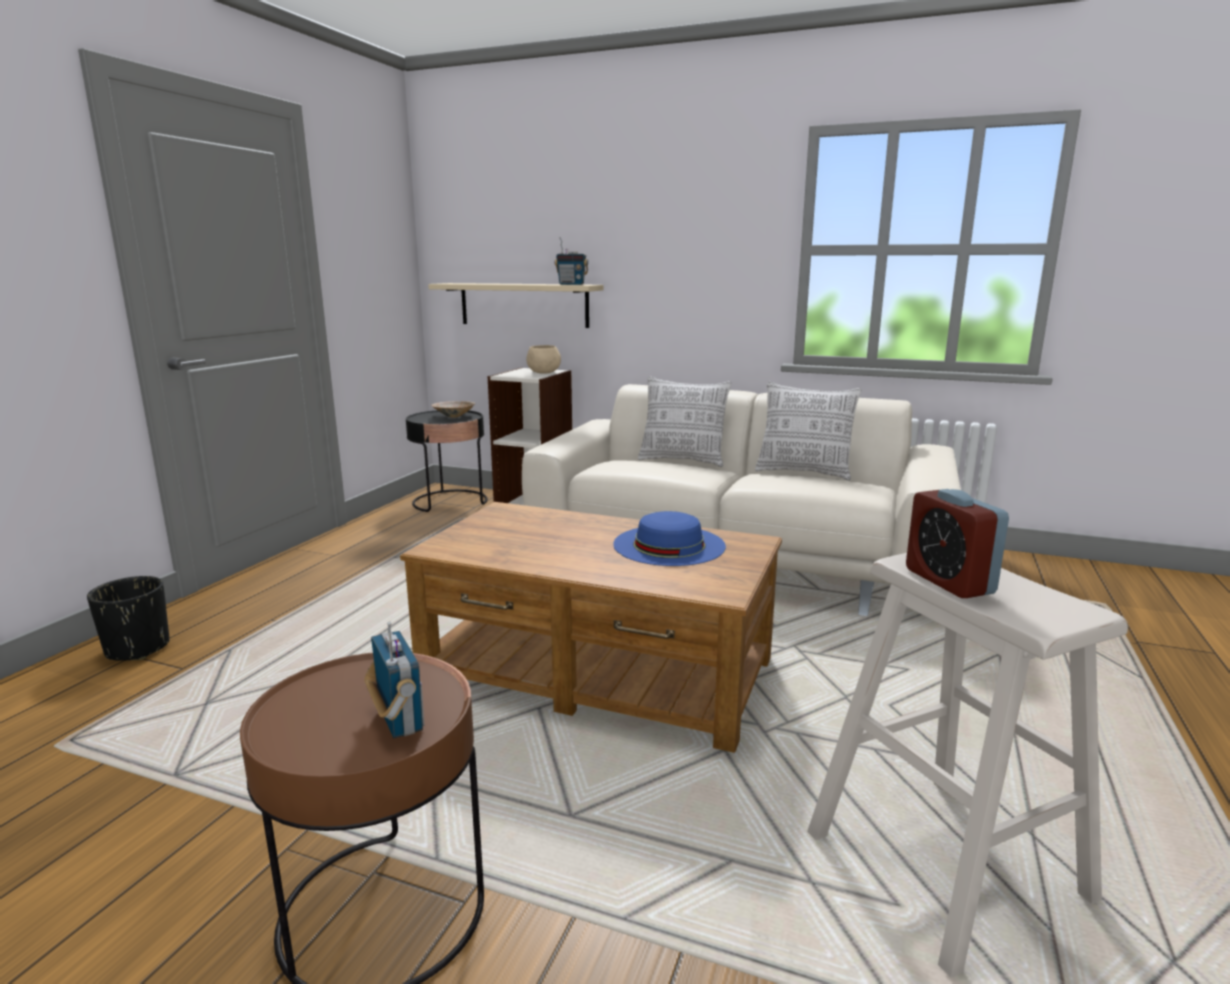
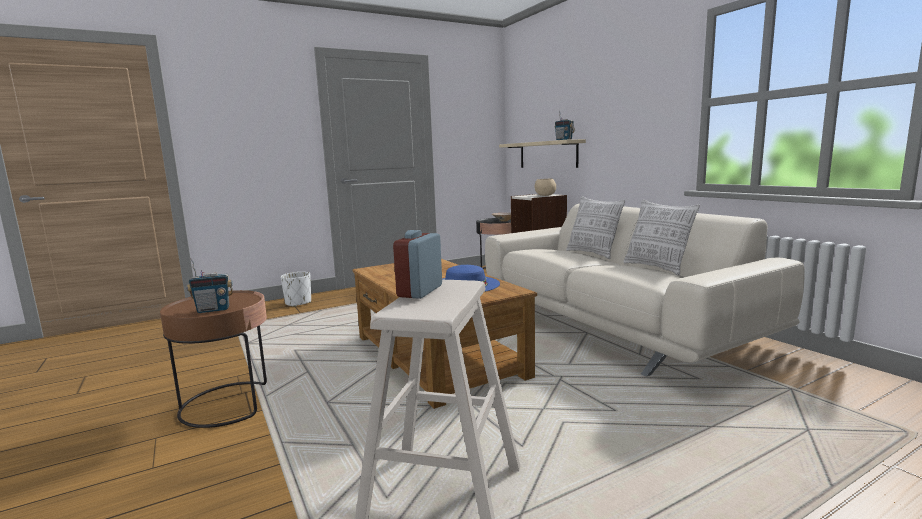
camera: 40 degrees right, 5 degrees down
(138, 649) = (298, 303): black planter -> white planter
(399, 721) = (213, 310): radio -> radio turned 60 degrees clockwise

